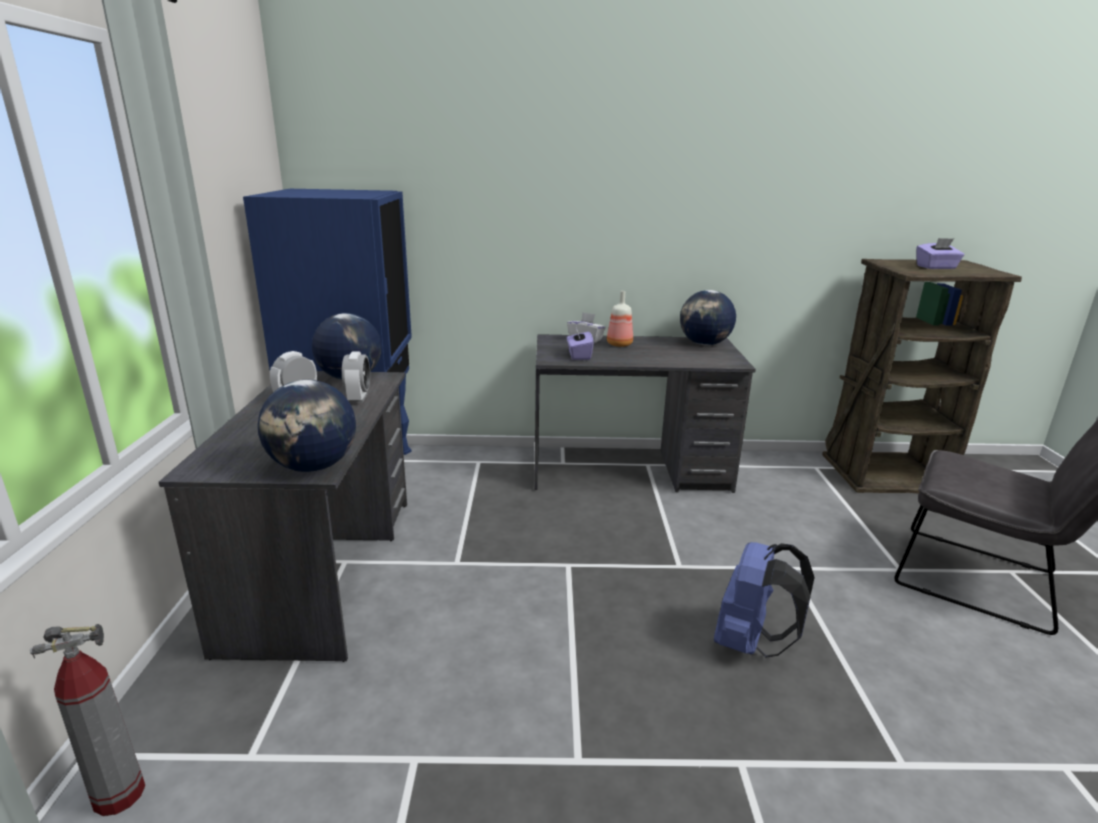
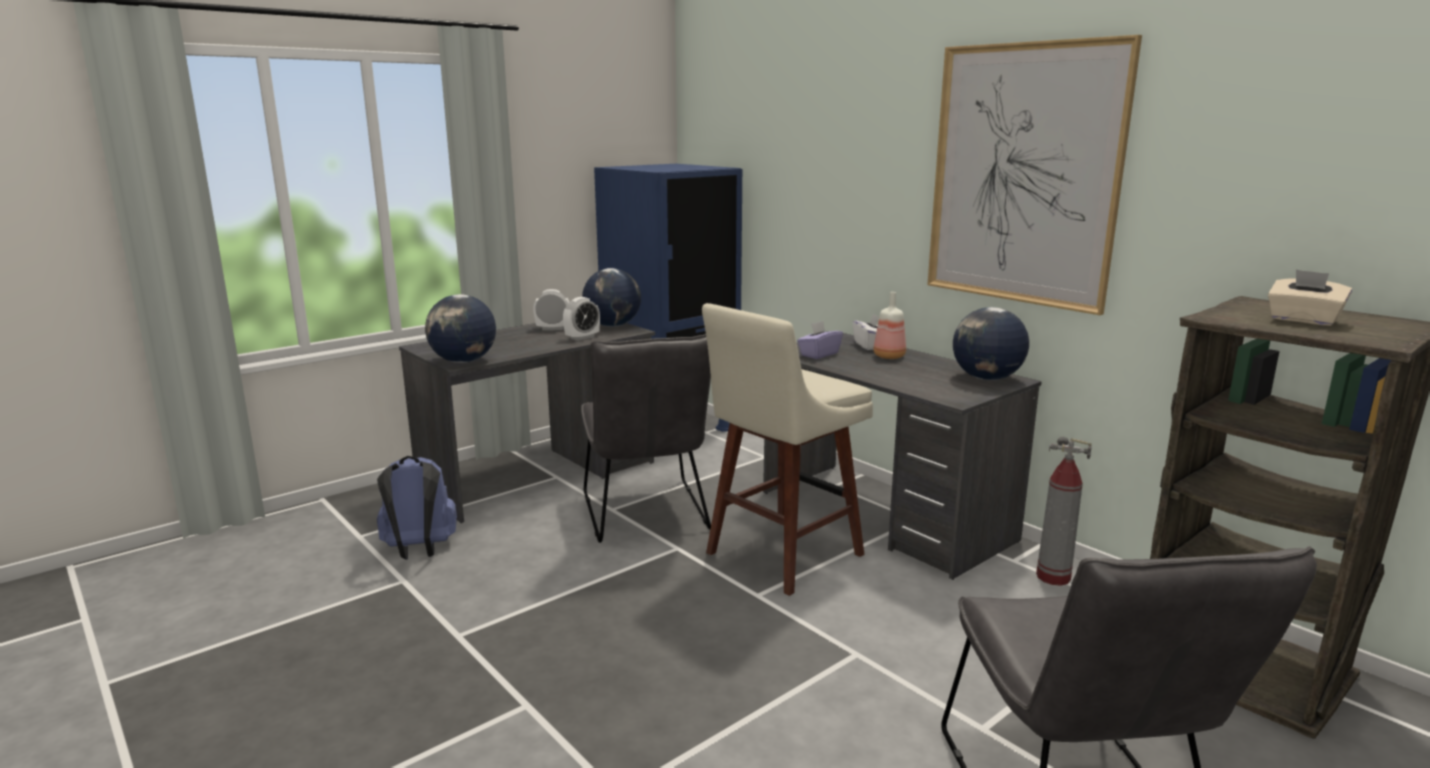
camera: 50 degrees right, 5 degrees down
(118, 795) = (306, 520): fire extinguisher -> fire extinguisher (1052, 577)
(494, 552) = (646, 515): none -> grey chair
(635, 530) = (781, 556): none -> beige stool
(708, 187) = (1023, 175): none -> picture
(750, 643) = (690, 666): blue backpack -> blue backpack (419, 551)
(936, 267) = (1303, 320): purple tissue box -> beige tissue box

